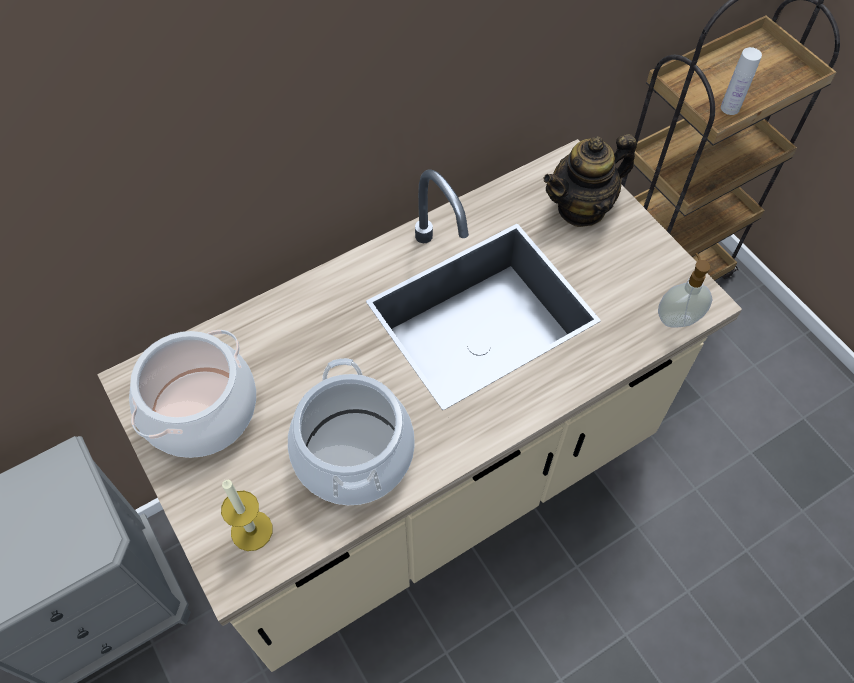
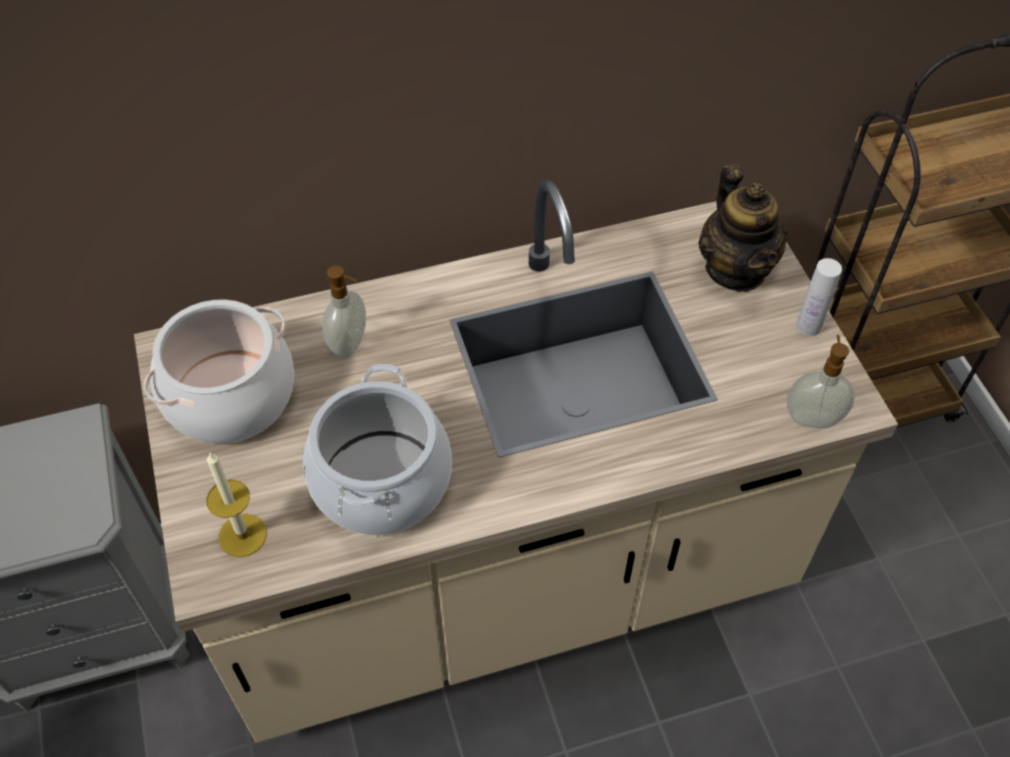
camera: 15 degrees right, 5 degrees down
(289, 341) = (350, 344): none -> soap dispenser
(581, 208) = (735, 269): teapot -> teapot turned 90 degrees counterclockwise
(730, 108) = (949, 188): white bottle -> white bottle (808, 326)

